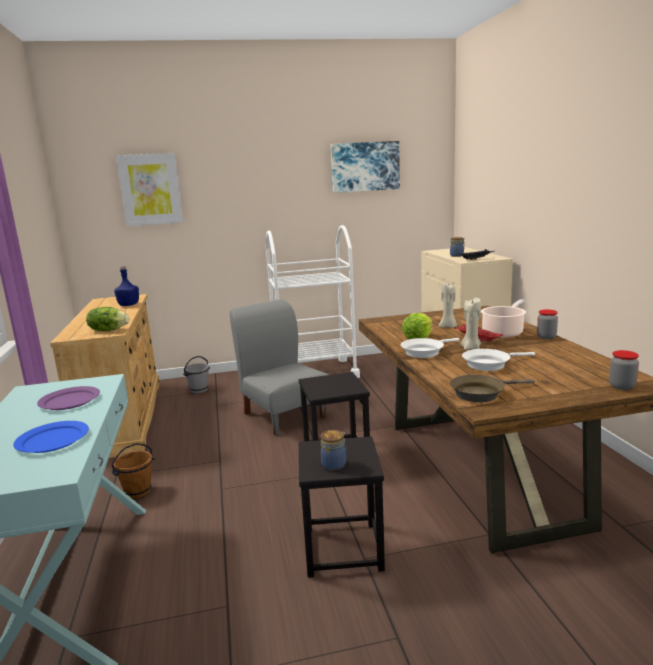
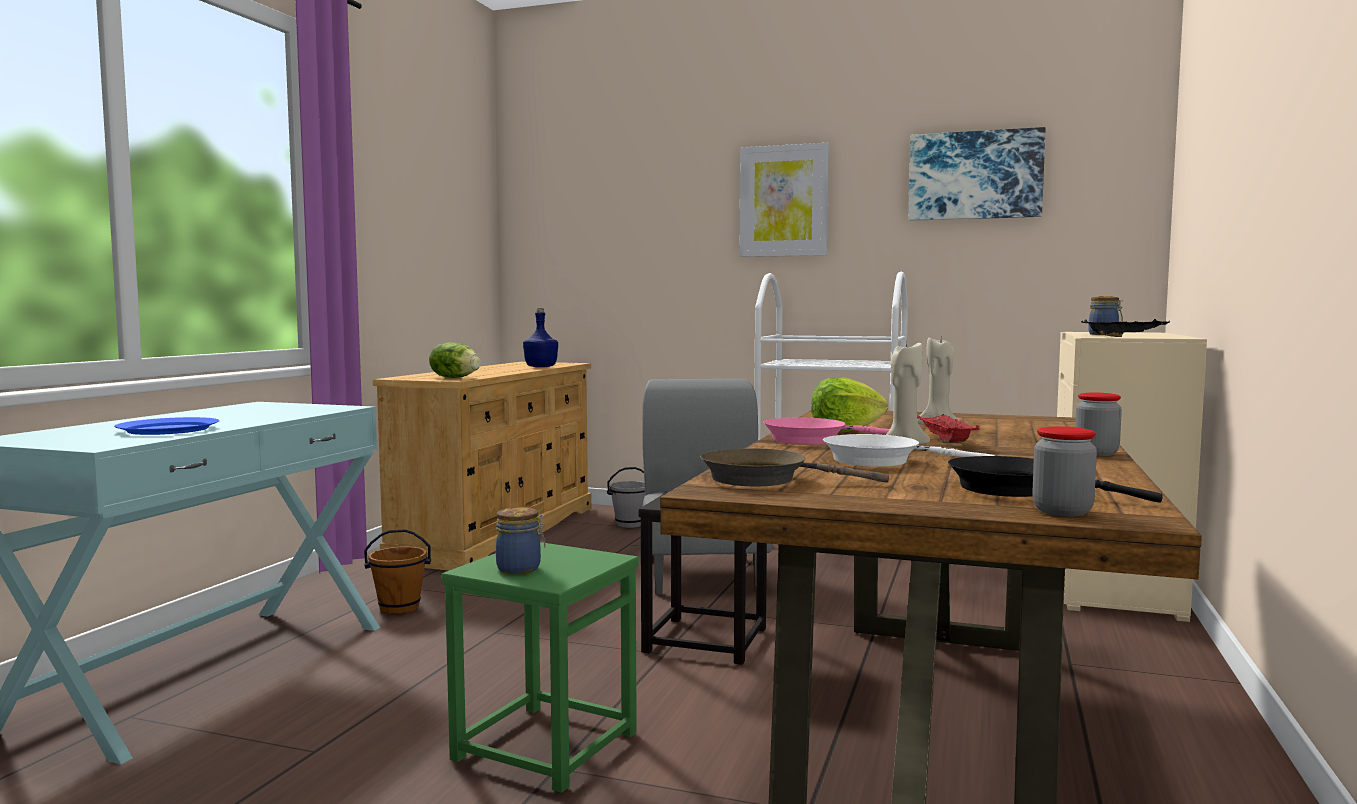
camera: 30 degrees right, 10 degrees down
(69, 401) = (266, 413): purple plate -> none
(150, 189) = (619, 207): picture -> picture (784, 201)
(342, 548) = (544, 745): black stool -> green stool
(425, 352) = (812, 440): white frying pan -> pink frying pan
(503, 332) = (1023, 441): cooking pot -> none
(578, 374) = (1016, 490): none -> black frying pan

